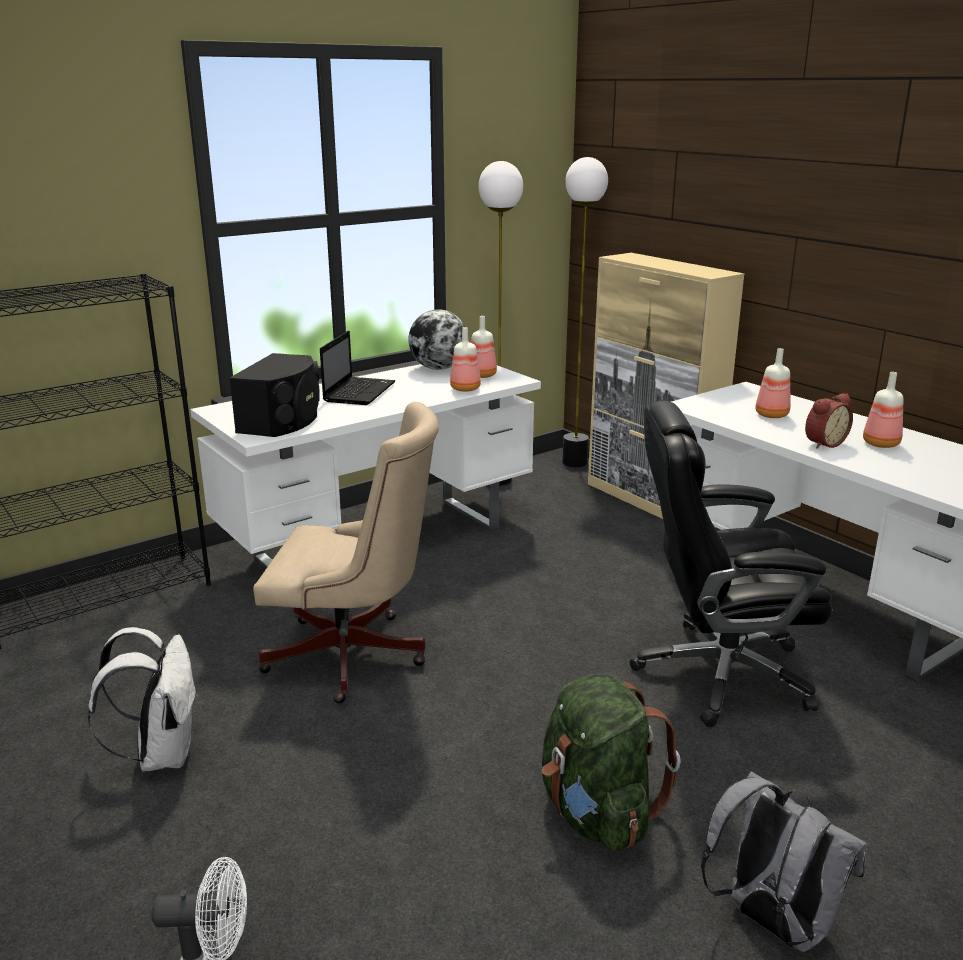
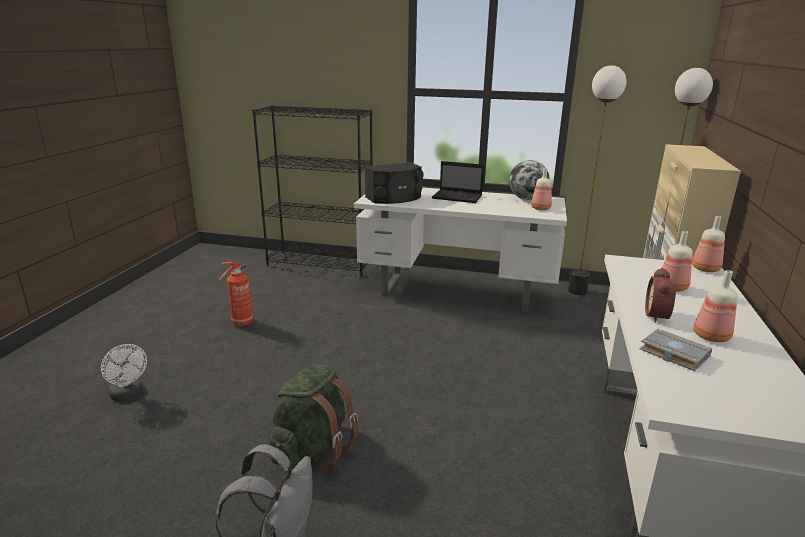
camera: 50 degrees right, 0 degrees up
(162, 753) = (241, 323): white backpack -> fire extinguisher
(355, 657) = (355, 330): beige office chair -> none
(359, 392) = (458, 197): laptop -> laptop turned 45 degrees clockwise
(464, 388) = (512, 211): bottle -> bottle (705, 268)
(718, 673) = (498, 445): black office chair -> none
(823, 443) = (659, 316): alarm clock -> alarm clock turned 90 degrees clockwise
(898, 468) = (672, 353): none -> grey book

